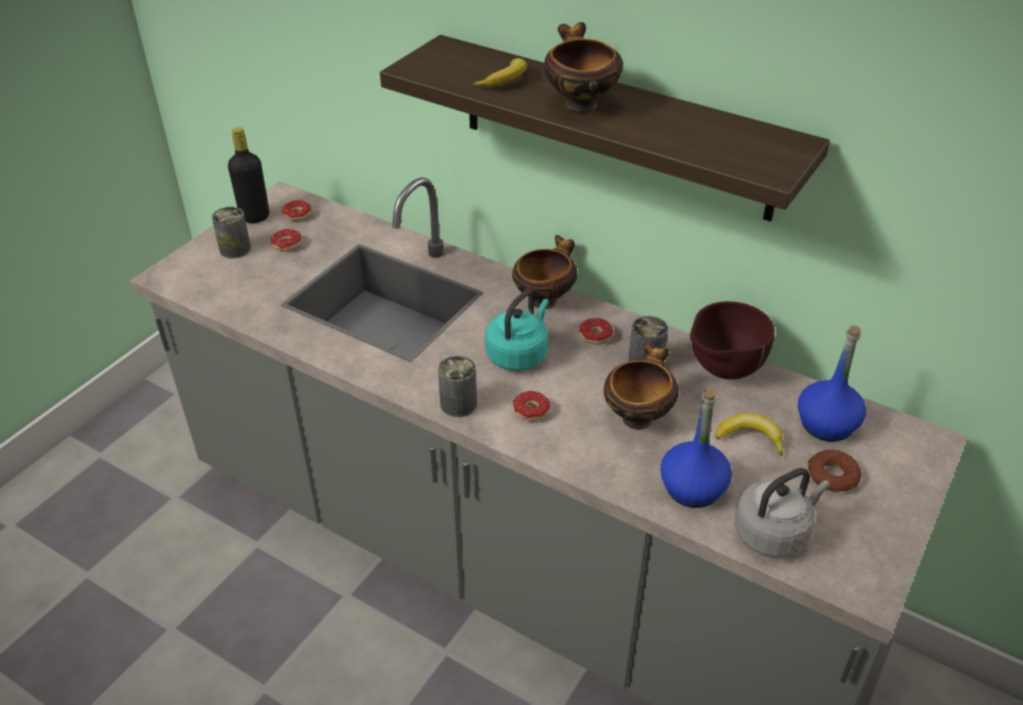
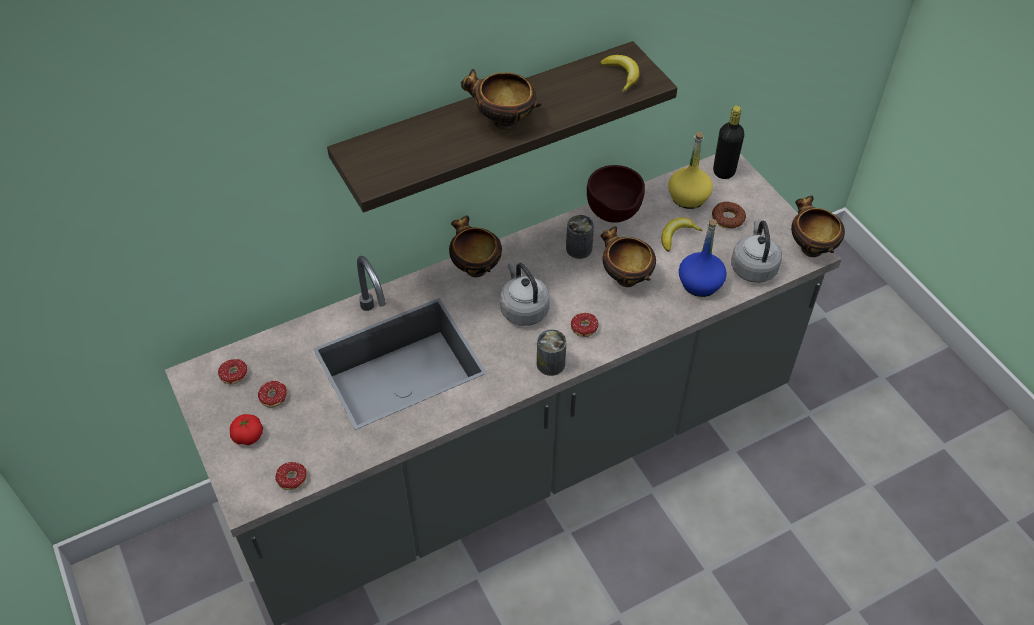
camera: 60 degrees left, 10 degrees up
(235, 249) = (248, 436): can -> tomato
(255, 216) = (208, 406): black bottle -> black bottle (724, 171)
(505, 80) = (438, 142): banana -> banana (621, 75)
(518, 354) = (523, 309): turquoise kettle -> grey kettle
(591, 339) = (536, 263): donut -> donut (293, 484)
(826, 425) = (688, 197): blue bottle -> yellow bottle
(873, 585) = (810, 248): none -> bowl

